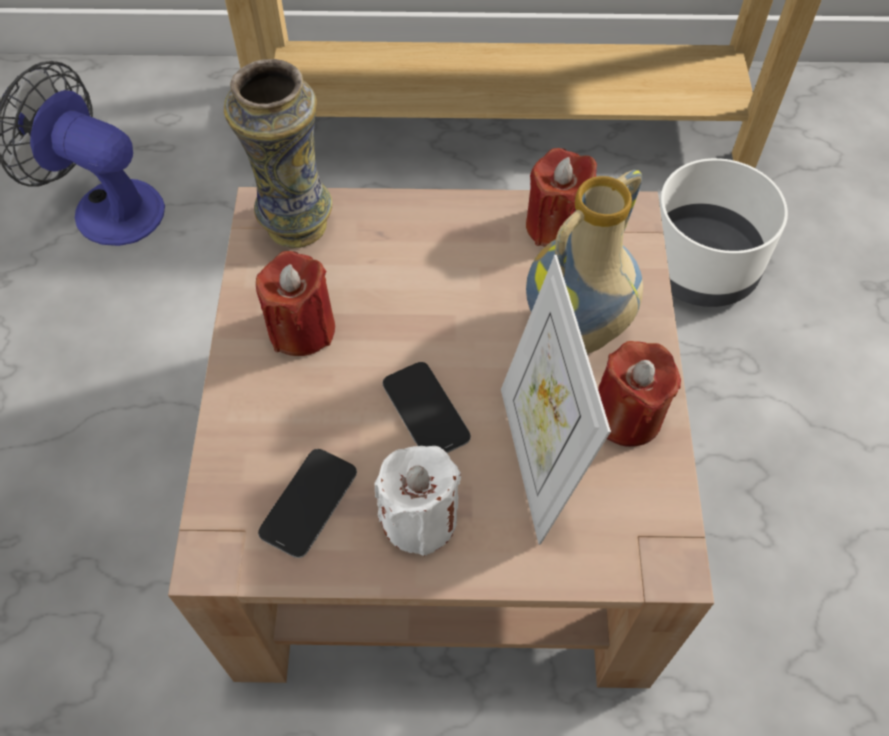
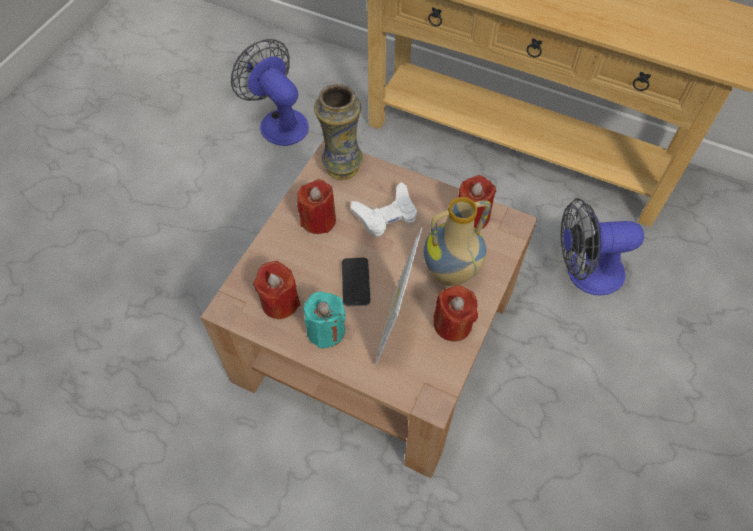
camera: 25 degrees right, 0 degrees up
(308, 503) = (280, 302): phone -> red candle
(415, 276) = (386, 215): none -> white game controller
(419, 518) = (326, 330): white candle -> turquoise candle
(702, 267) = (584, 272): white planter -> fan

